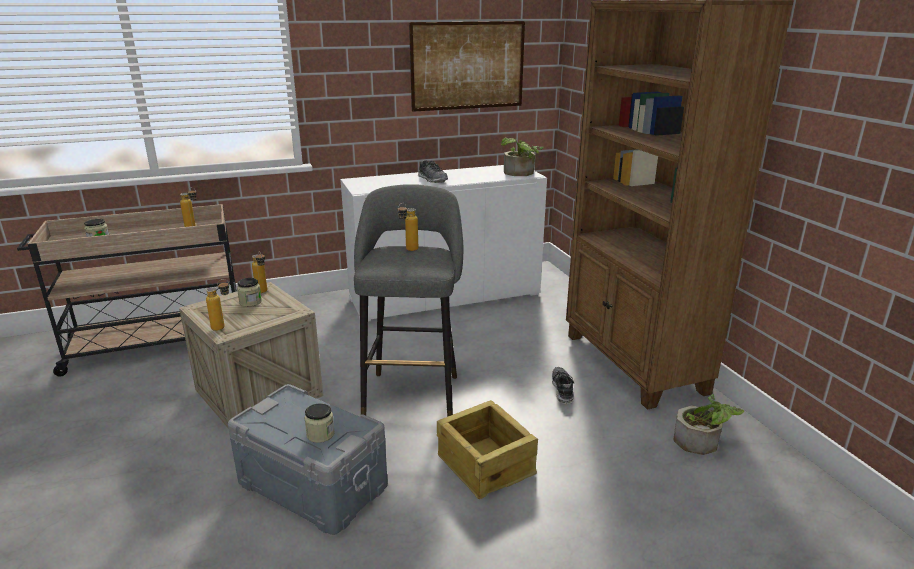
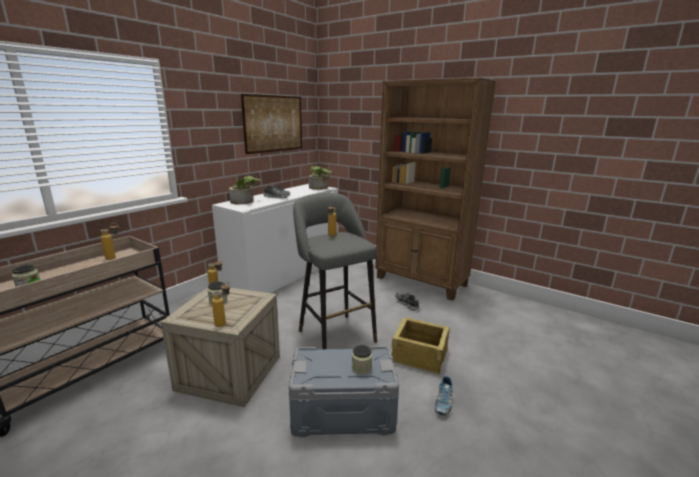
camera: 35 degrees left, 5 degrees down
(437, 534) = (443, 402): none -> shoe
(702, 442) = (489, 306): potted plant -> potted plant (245, 201)

